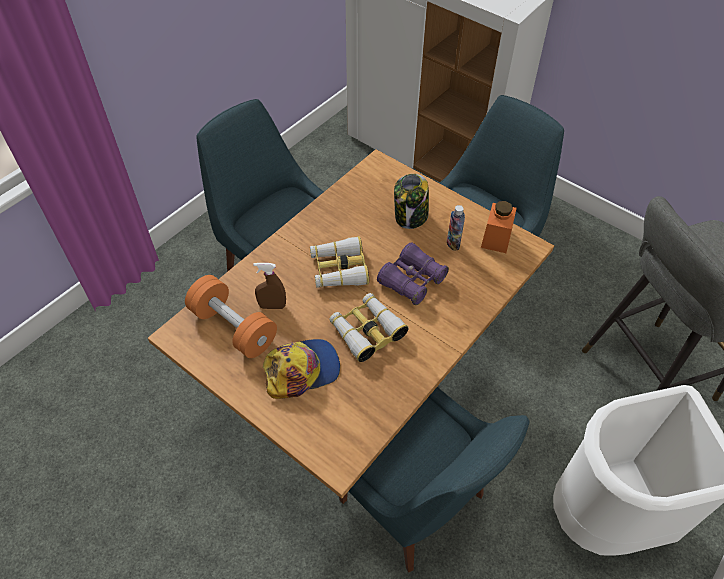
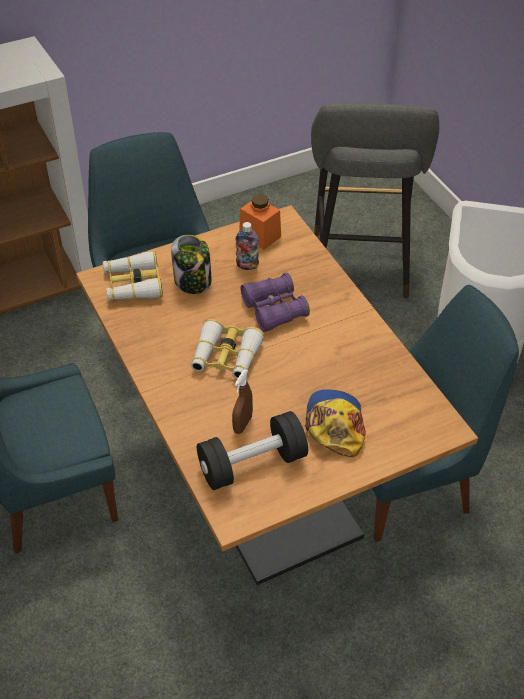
camera: 65 degrees left, 5 degrees down
(233, 327) = (252, 464): orange dumbbell -> black dumbbell
(367, 331) = (315, 362): binoculars -> binoculars (133, 284)

